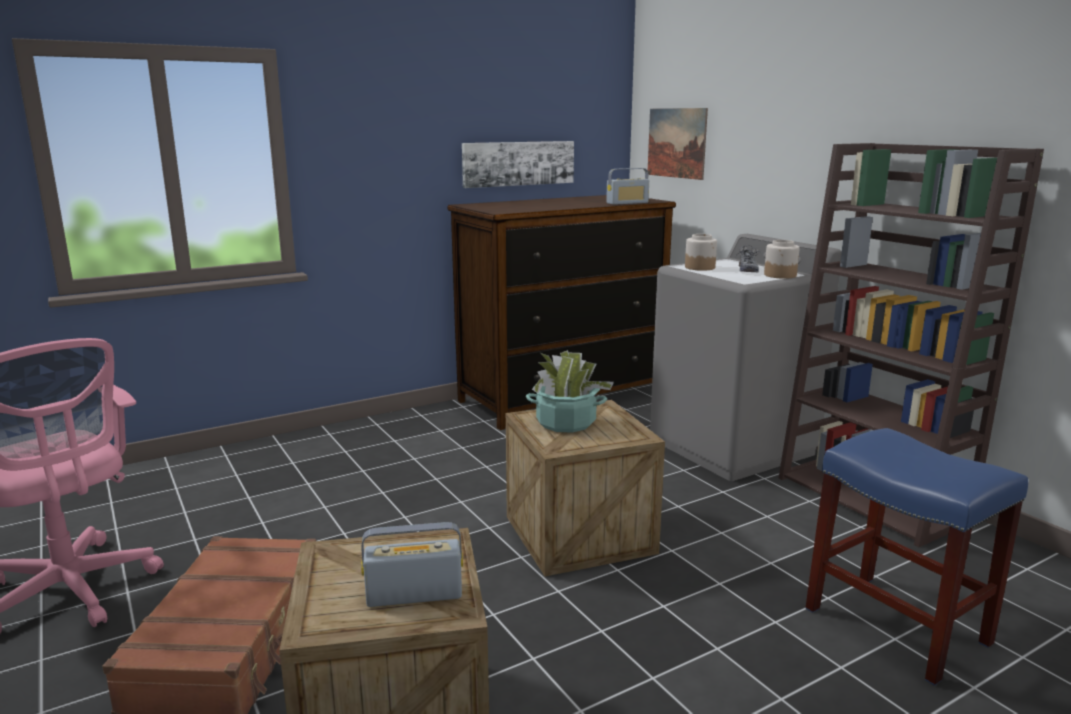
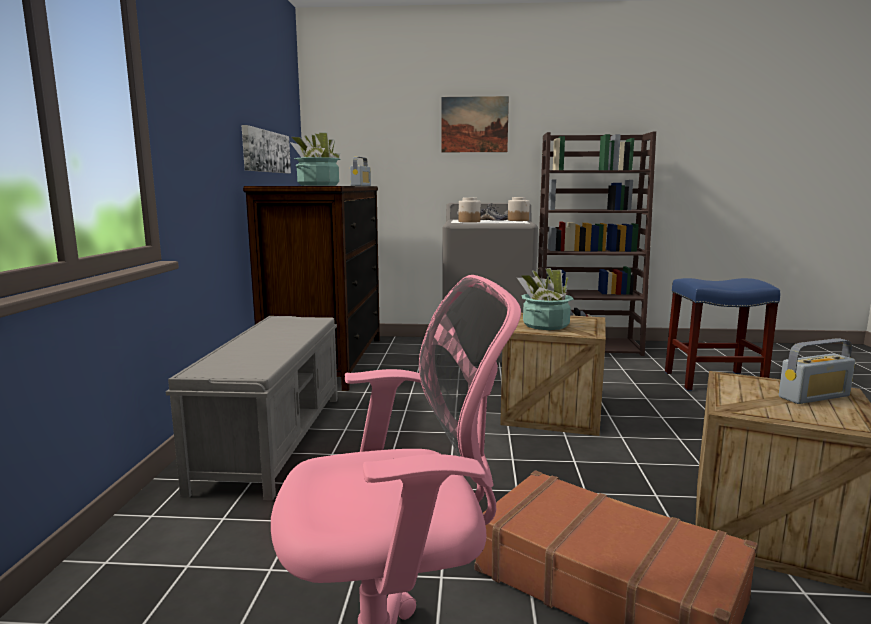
camera: 55 degrees left, 5 degrees down
(368, 442) = (274, 438): none -> grey bench
(414, 595) = (814, 396): radio -> radio turned 135 degrees counterclockwise
(504, 209) = (318, 185): none -> potted plant
(676, 143) = (361, 142): picture -> picture (474, 124)

